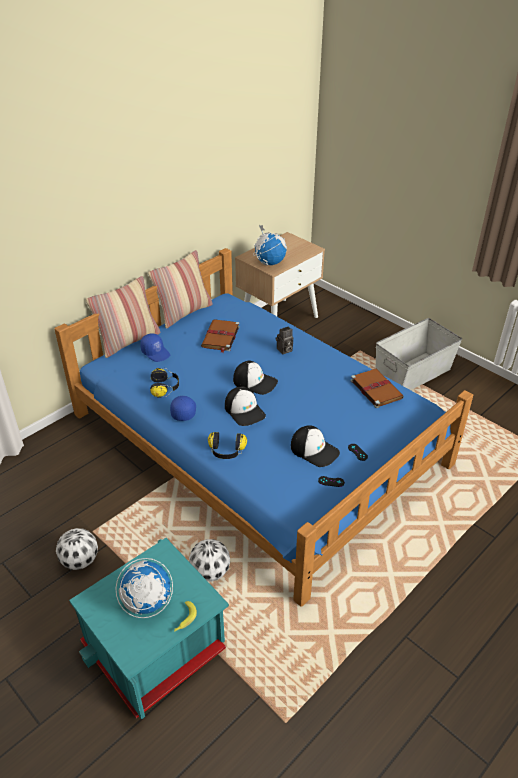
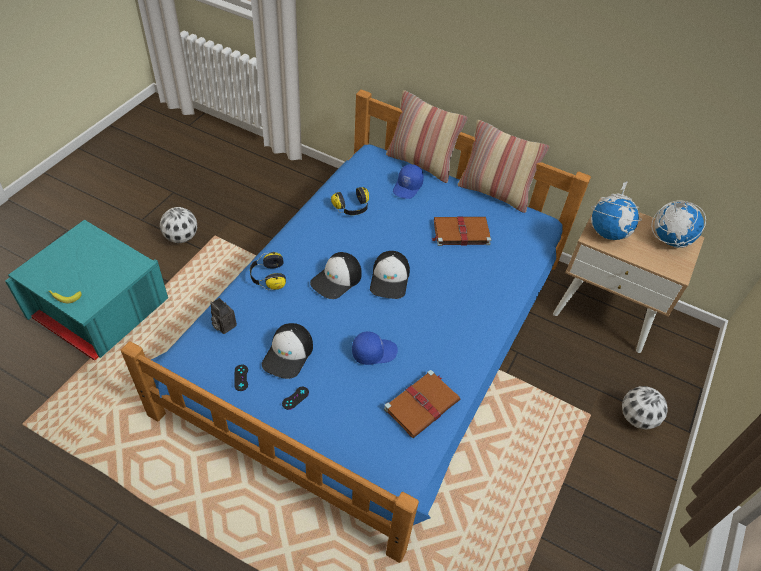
camera: 70 degrees right, 10 degrees up
(147, 602) = (82, 267): globe -> globe (669, 239)
(183, 410) = (321, 230): blue cap -> blue cap (374, 352)
(210, 572) = (180, 331): football -> football (636, 417)
(284, 350) = (462, 296): camera -> camera (223, 325)
(412, 373) = (572, 490): grey storage box -> none

